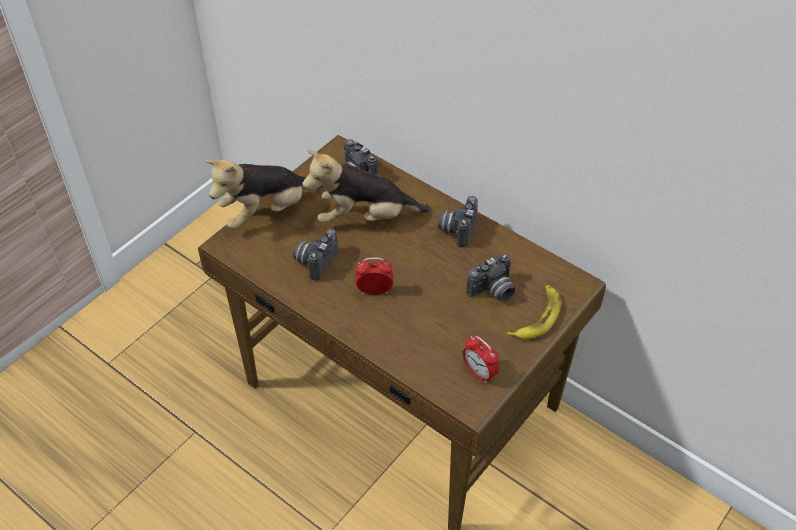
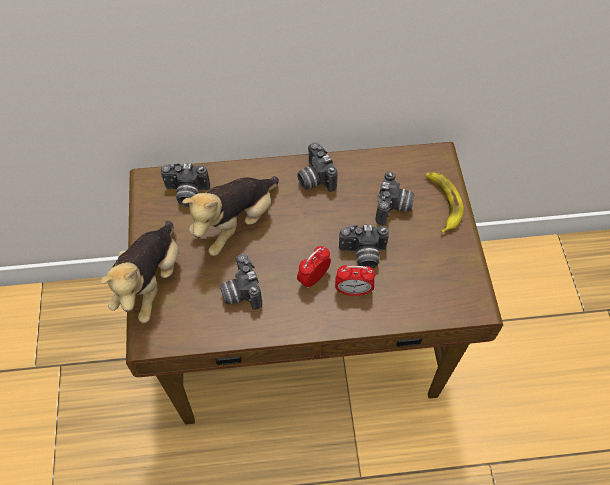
camera: 45 degrees left, 10 degrees up
(428, 304) = (363, 255): none -> camera
(479, 372) = (454, 277): alarm clock -> alarm clock (353, 291)

